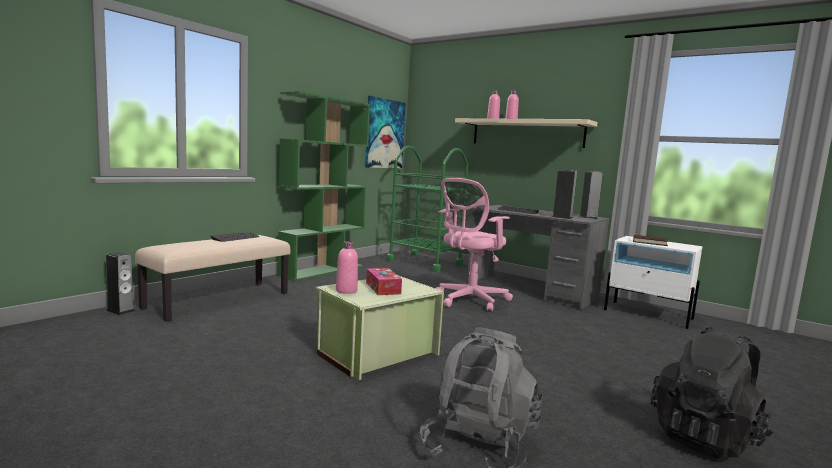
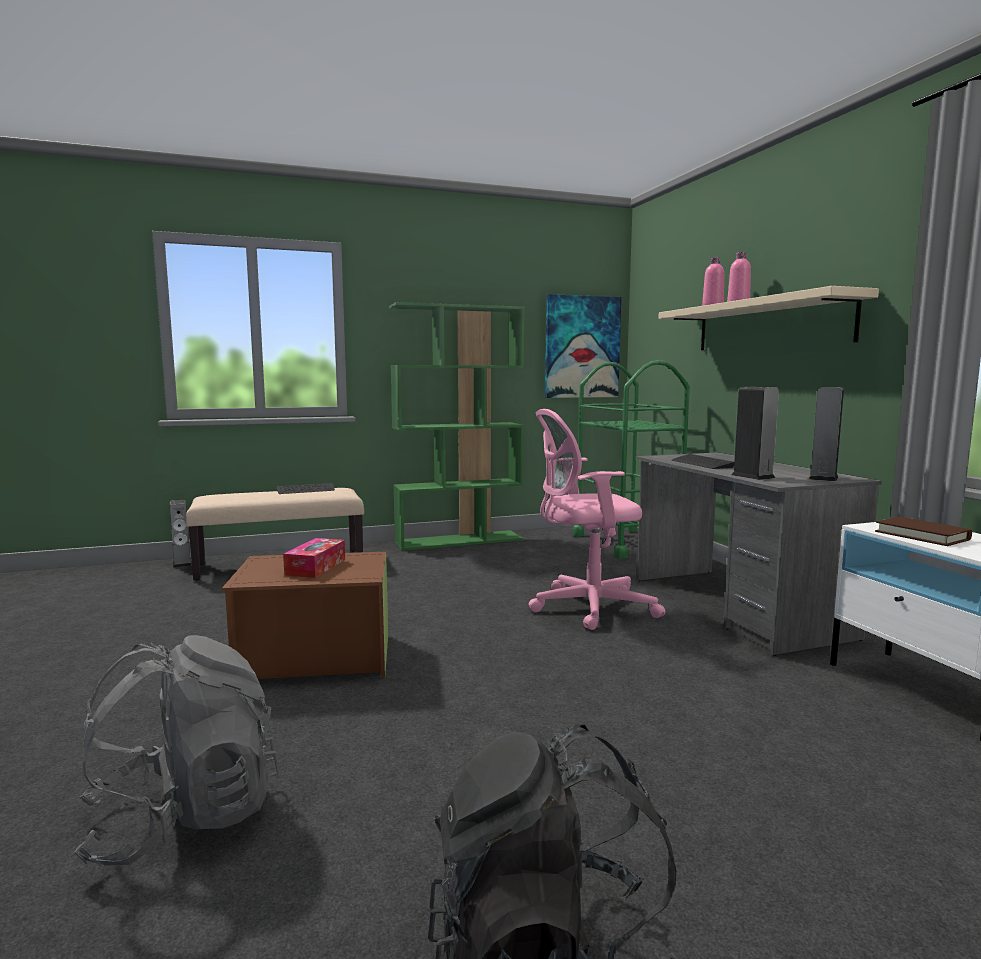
camera: 35 degrees right, 0 degrees up
(346, 290) = (265, 565): pink bottle -> none
(376, 353) = (315, 657): green storage box -> brown storage box

